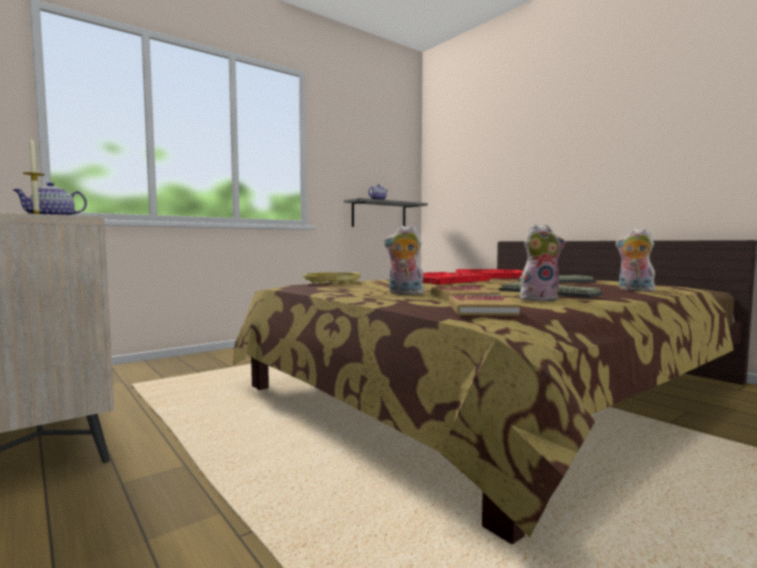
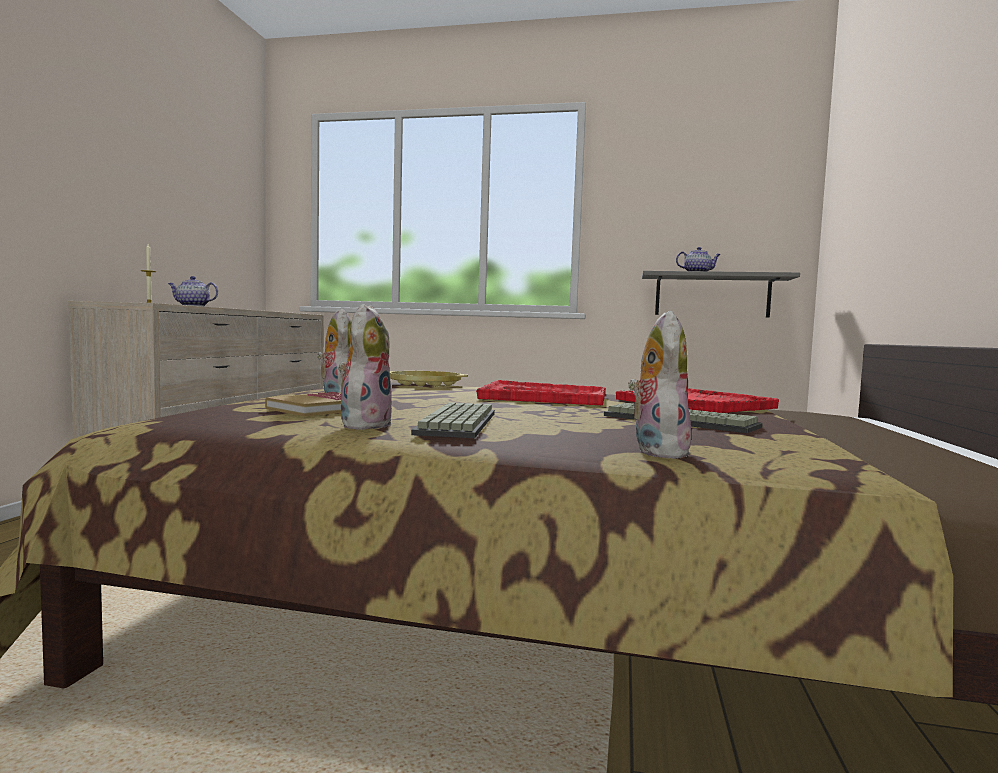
camera: 50 degrees right, 0 degrees up
(480, 309) = (212, 417): book -> none
(539, 299) = (364, 425): plush toy -> plush toy turned 120 degrees counterclockwise

